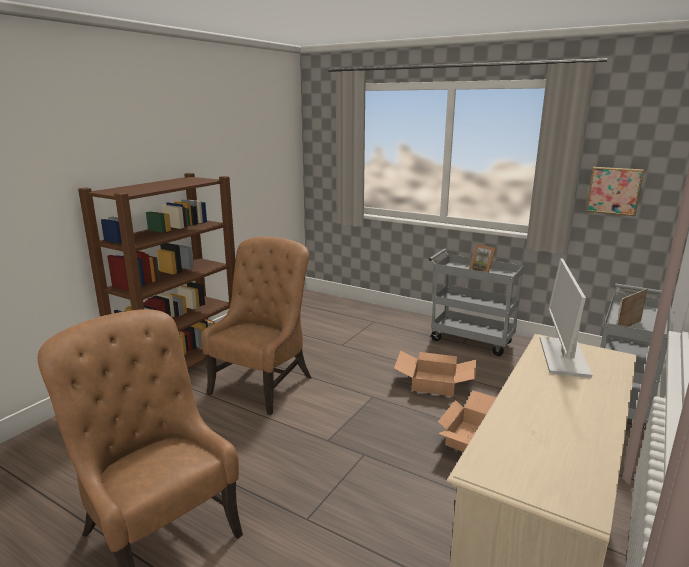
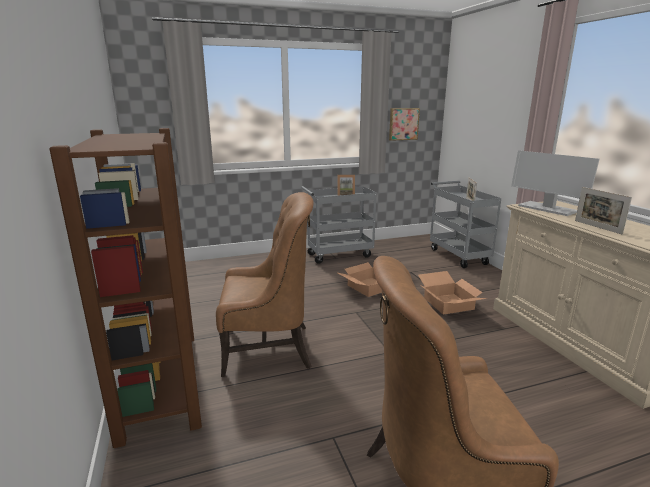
camera: 50 degrees left, 0 degrees up
(263, 385) = (269, 348): brown chair -> brown chair turned 105 degrees clockwise
(527, 399) = (597, 227): none -> picture frame

